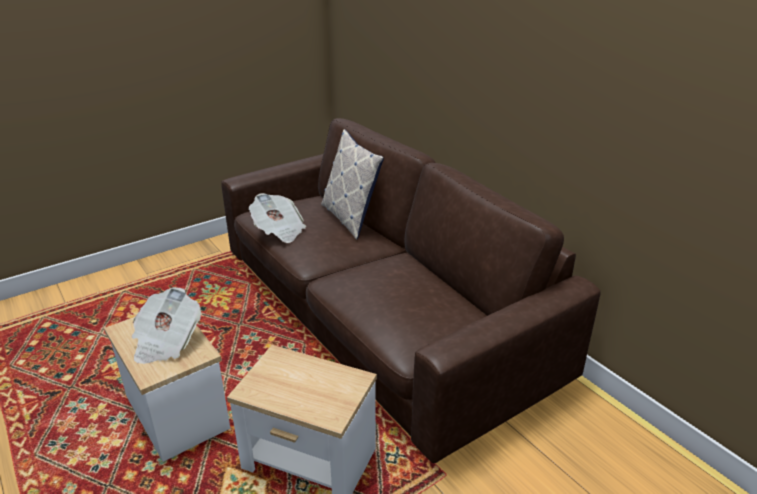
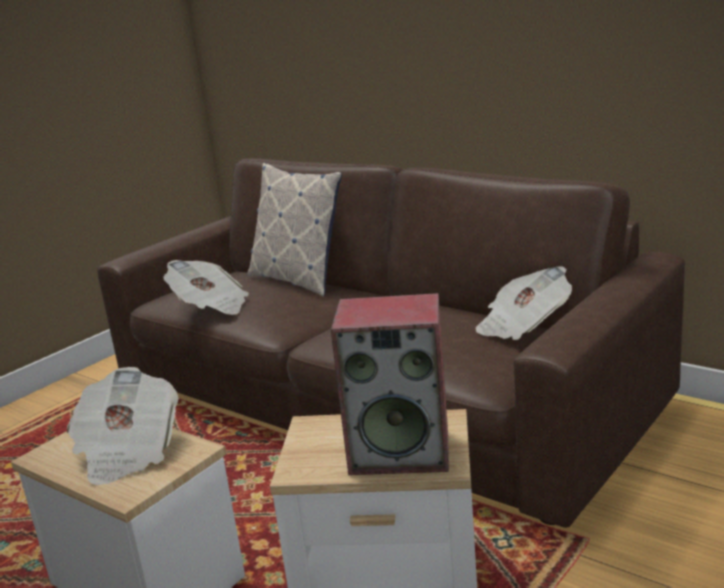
camera: 15 degrees left, 10 degrees down
(315, 396) = (401, 451): none -> speaker
(463, 310) = (522, 326): none -> newspaper

